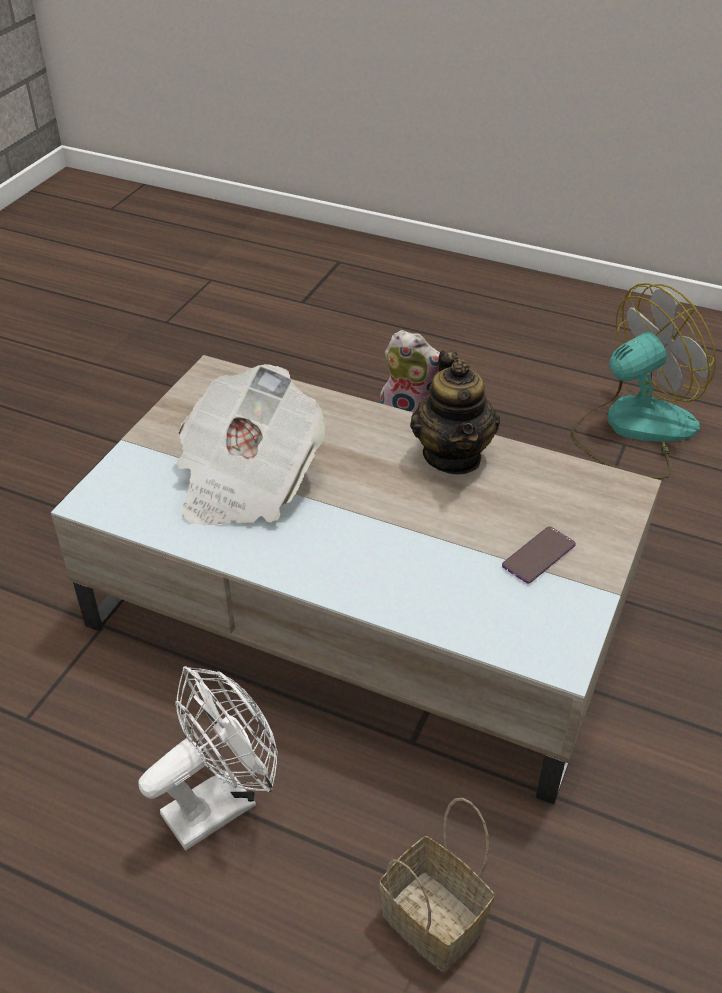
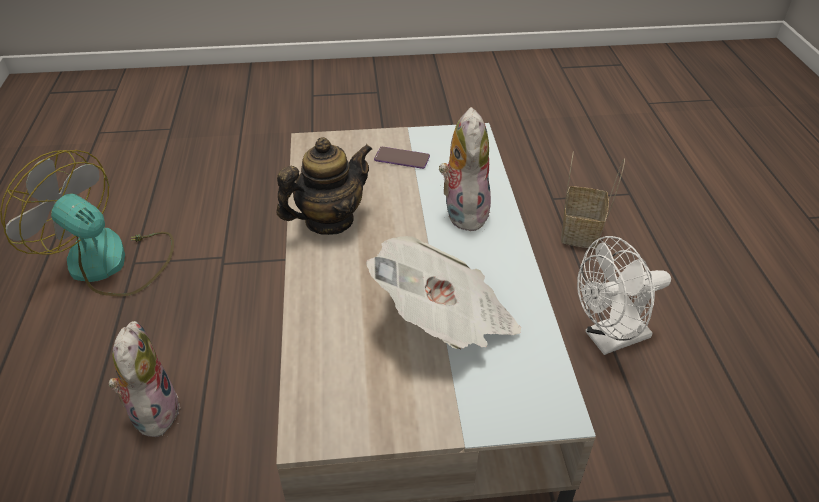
camera: 120 degrees left, 0 degrees up
(221, 802) = (609, 339): white fan -> white fan turned 45 degrees counterclockwise
(392, 564) = (463, 211): none -> plush toy

